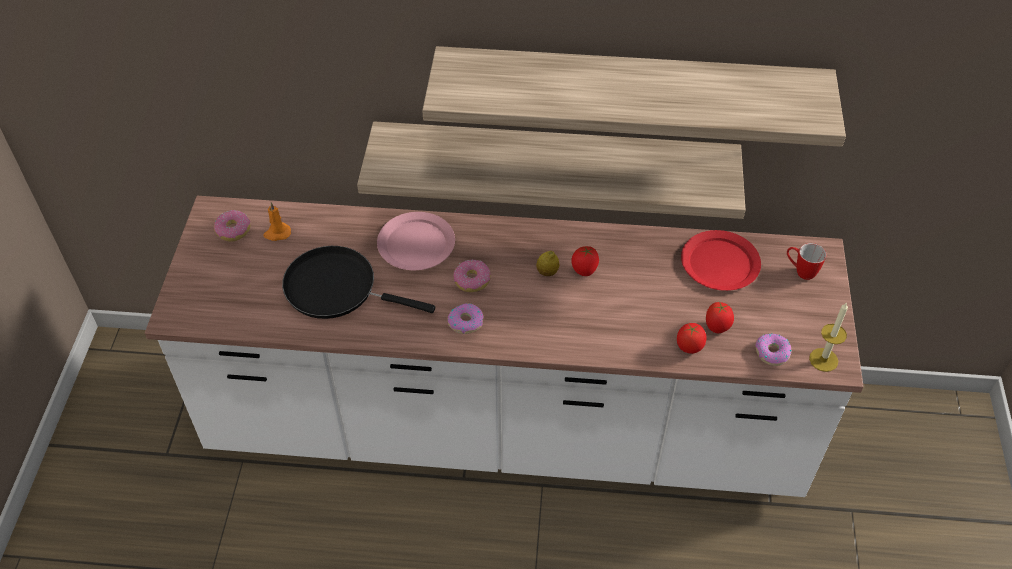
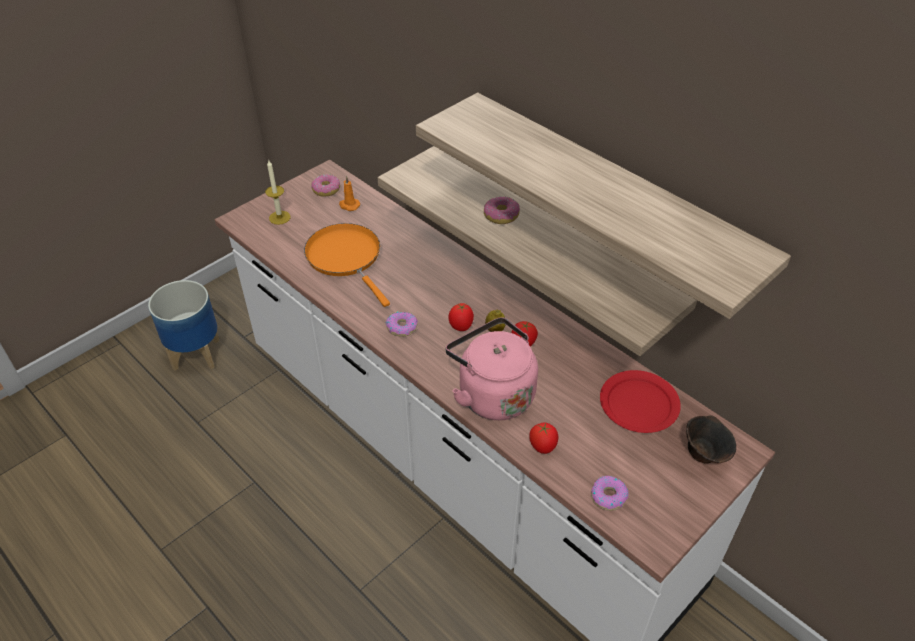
camera: 40 degrees right, 5 degrees down
(130, 506) = (196, 353): none -> planter
(337, 288) = (346, 258): black frying pan -> orange frying pan
(415, 244) = (426, 259): pink plate -> none
(472, 280) = (436, 303): donut -> donut (501, 215)
(605, 330) = (492, 393): none -> pink kettle
(717, 327) = (582, 448): tomato -> tomato (461, 327)
(800, 271) = (705, 452): mug -> brown bowl
(823, 360) = (648, 532): candle -> candle (279, 217)

